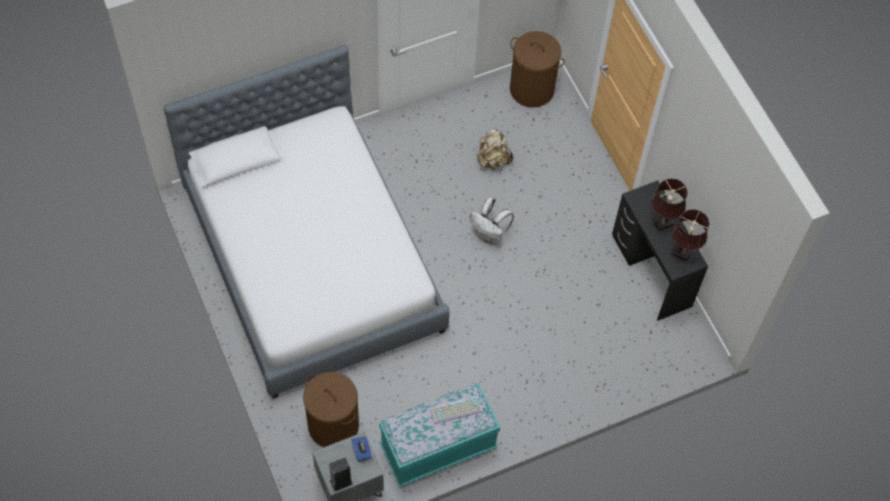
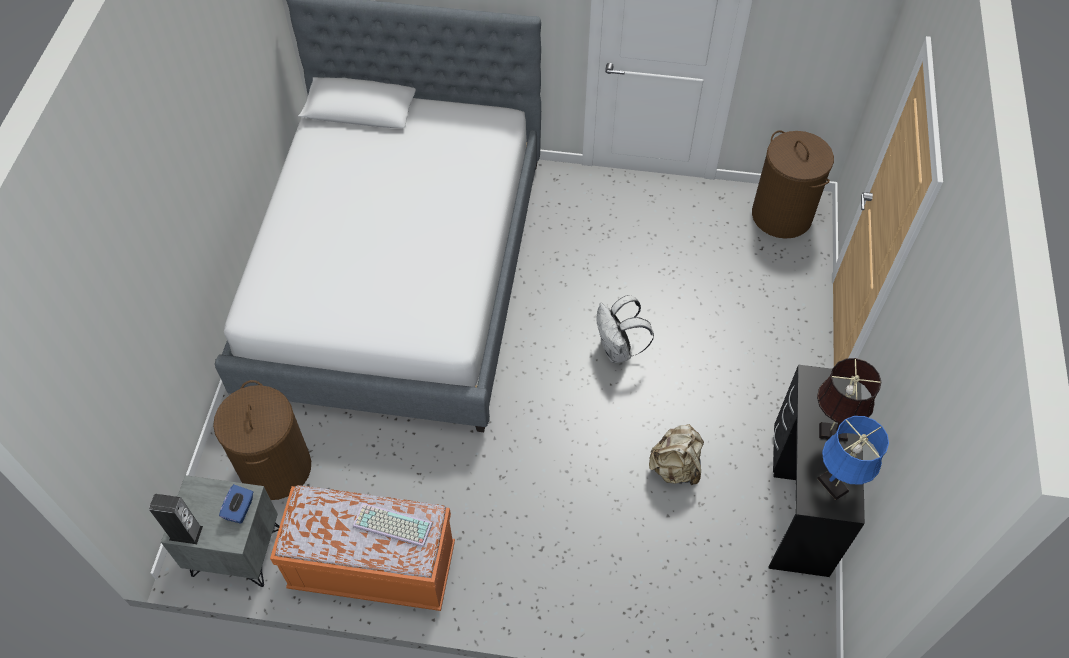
camera: 35 degrees right, 5 degrees down
(438, 448) = (373, 568): turquoise bench -> orange bench
(493, 159) = (681, 268): beige backpack -> beige backpack (675, 467)
(682, 255) = (834, 487): brown table lamp -> blue table lamp

